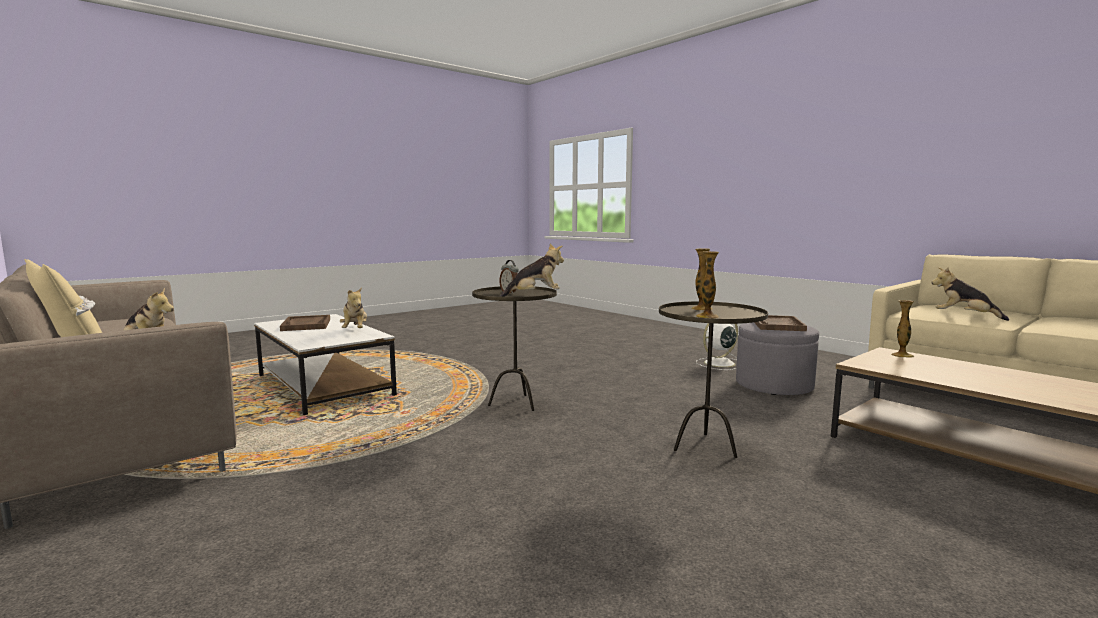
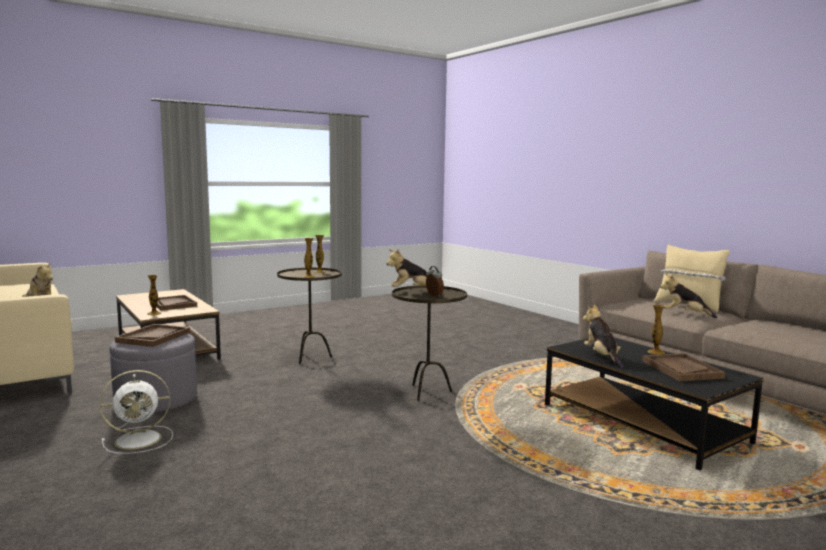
camera: 175 degrees left, 0 degrees up
(290, 335) = (656, 352): none -> vase
(323, 385) = (643, 424): white coffee table -> black coffee table
(949, 373) = (173, 304): none -> brown tray

